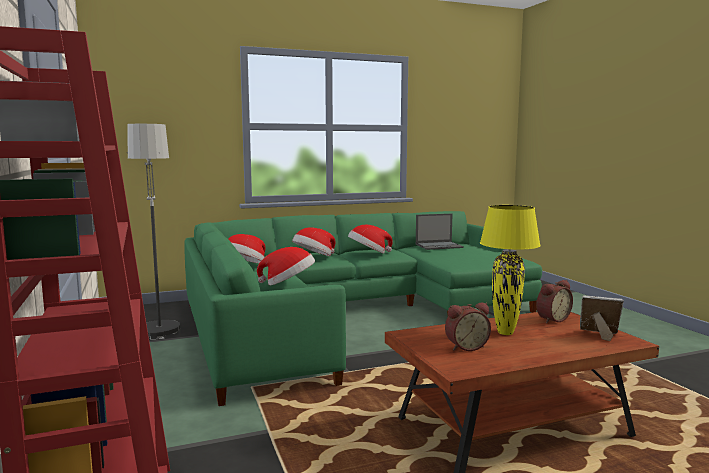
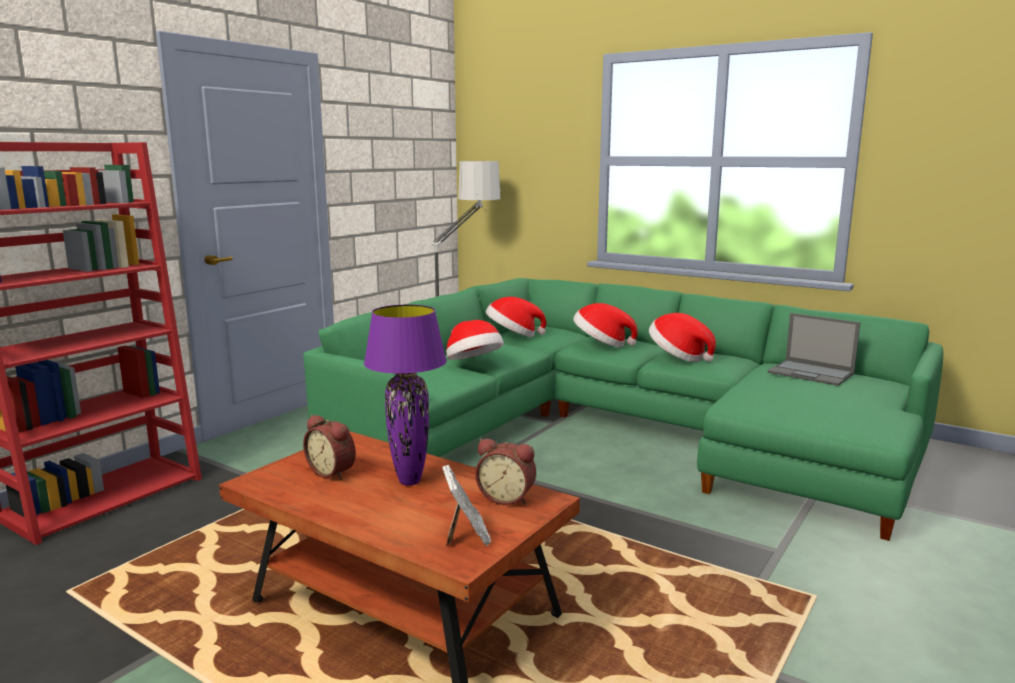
camera: 55 degrees right, 5 degrees up
(506, 333) = (409, 482): yellow table lamp -> purple table lamp

